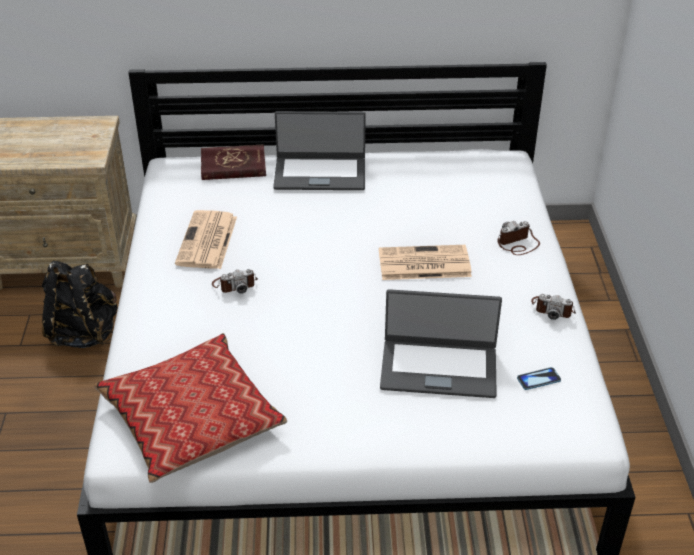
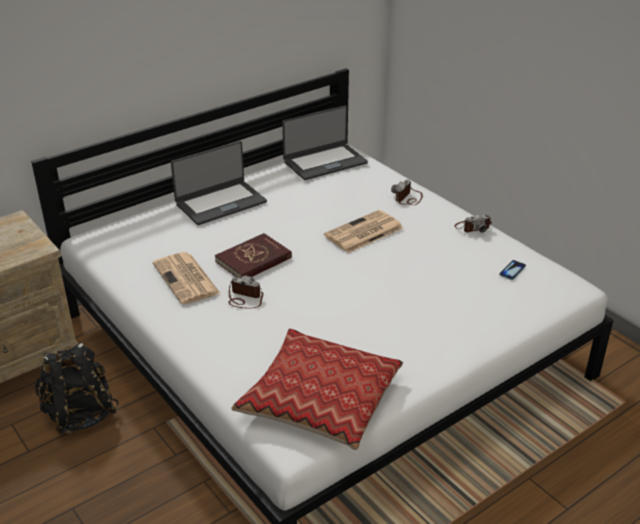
camera: 35 degrees left, 5 degrees down
(233, 165) = (144, 221): red book -> red book (253, 260)
(235, 284) = (244, 298): camera -> camera turned 105 degrees counterclockwise
(438, 367) = (446, 290): laptop -> laptop (324, 162)

